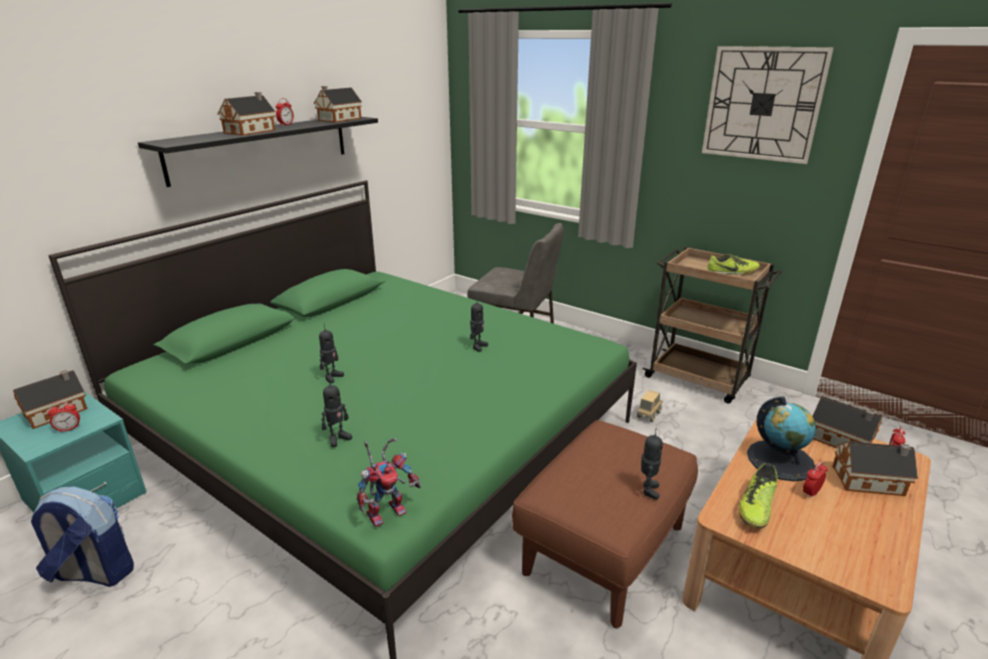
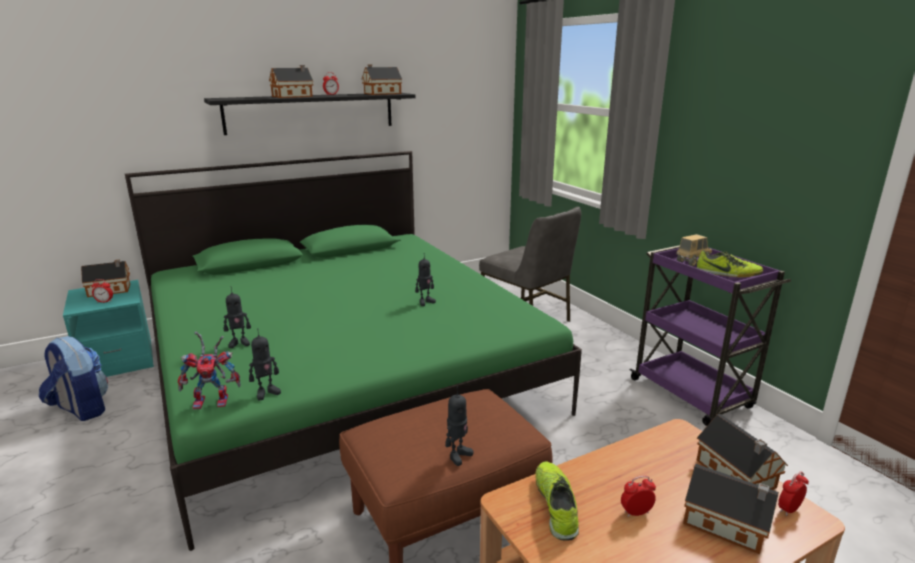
camera: 25 degrees right, 5 degrees down
(332, 377) = (286, 301): toy robot -> toy robot (266, 393)
(648, 415) = (602, 414): toy truck -> toy truck (692, 262)
(699, 379) = (692, 394): brown cart -> purple cart
(756, 507) = (556, 505): shoe -> shoe turned 120 degrees clockwise
(762, 104) = (780, 83): wall clock -> none
(780, 460) = (636, 472): globe -> none

